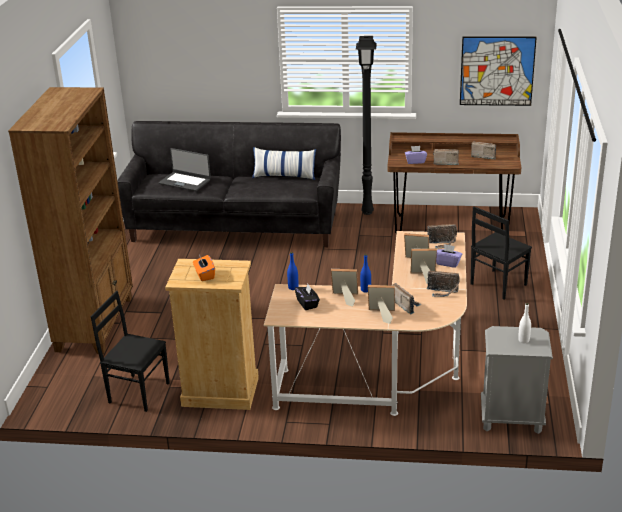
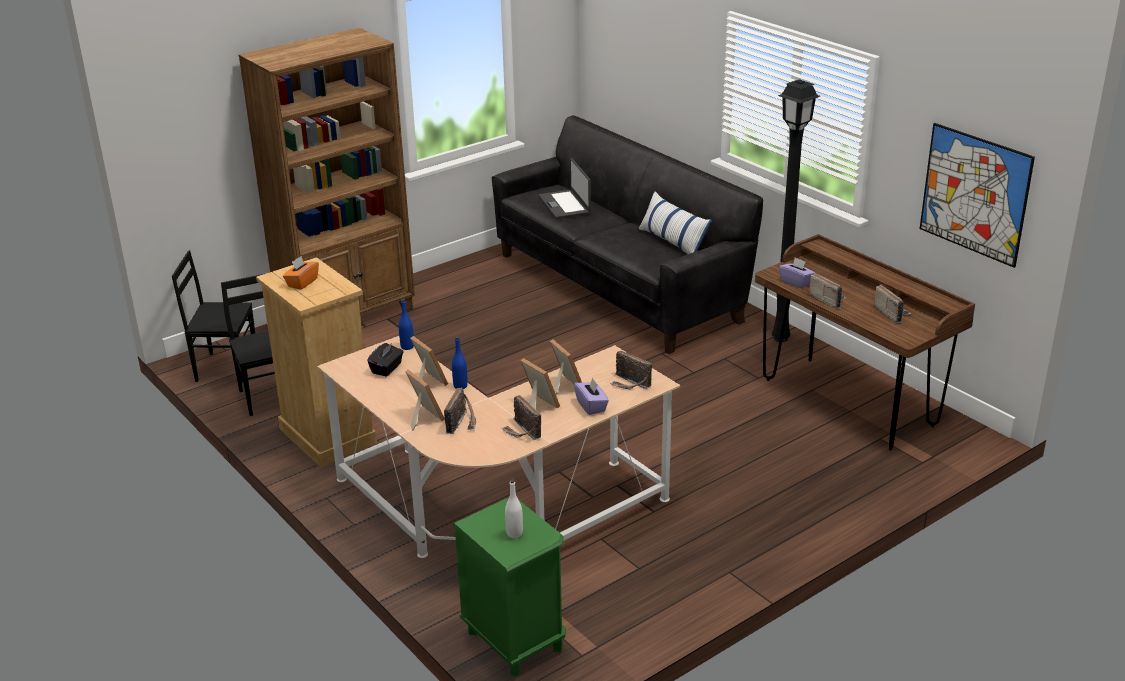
camera: 45 degrees right, 0 degrees up
(497, 284) = (776, 496): black chair -> black chair (226, 367)
(511, 419) = (513, 641): grey nightstand -> green nightstand

